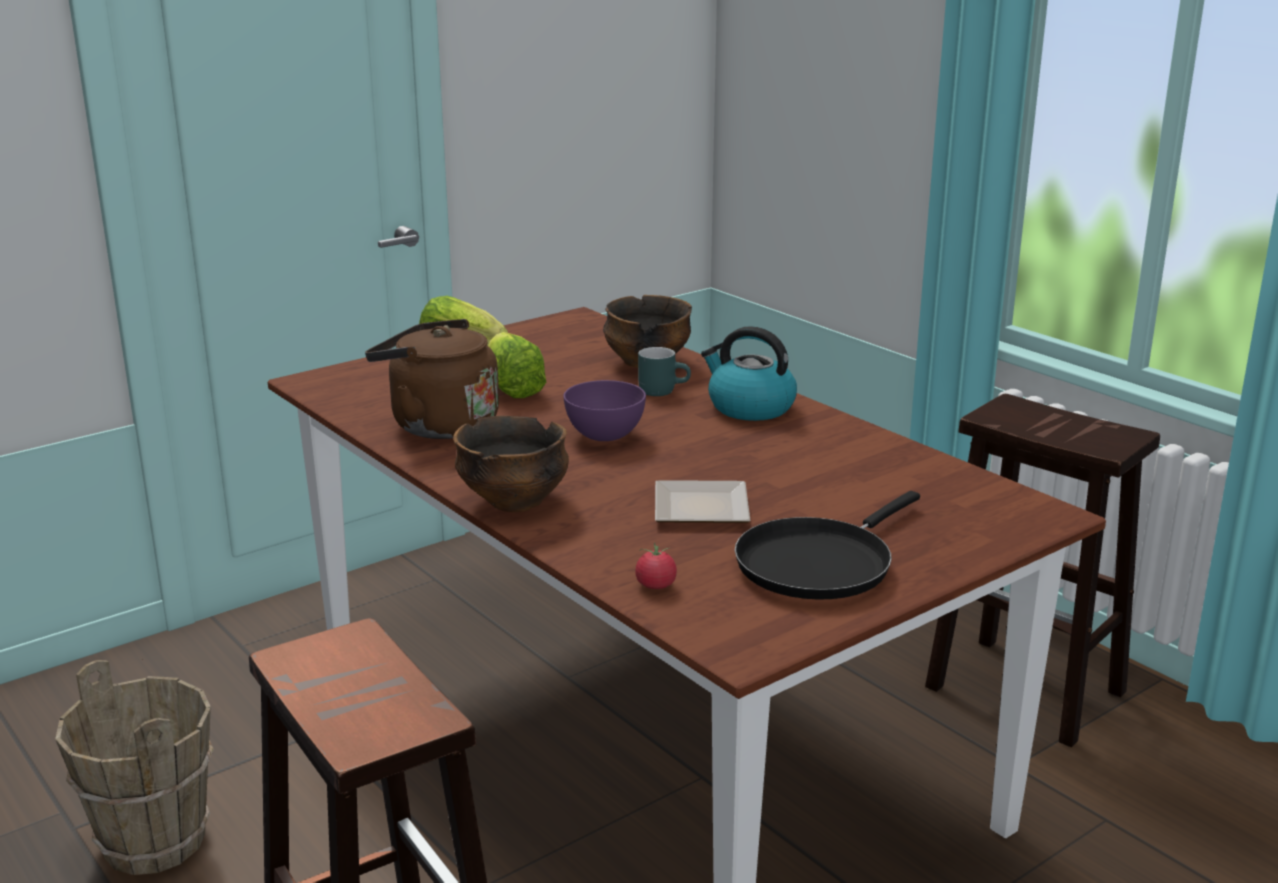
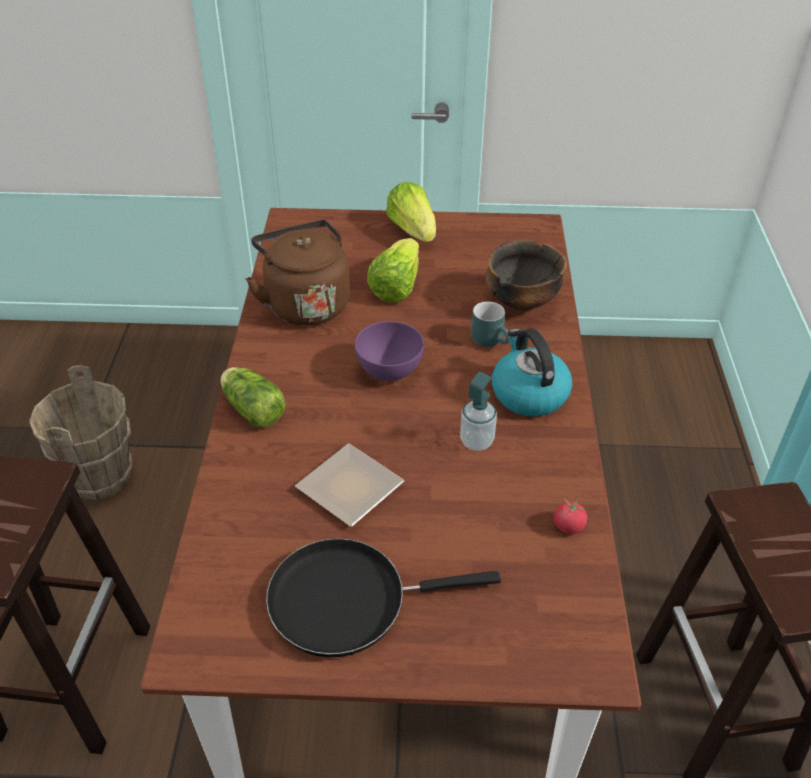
camera: 40 degrees right, 20 degrees up
(514, 501) = (252, 408): bowl -> lettuce
(656, 585) = (221, 550): tomato -> tomato (568, 526)
(757, 445) = (476, 441): none -> soap dispenser

